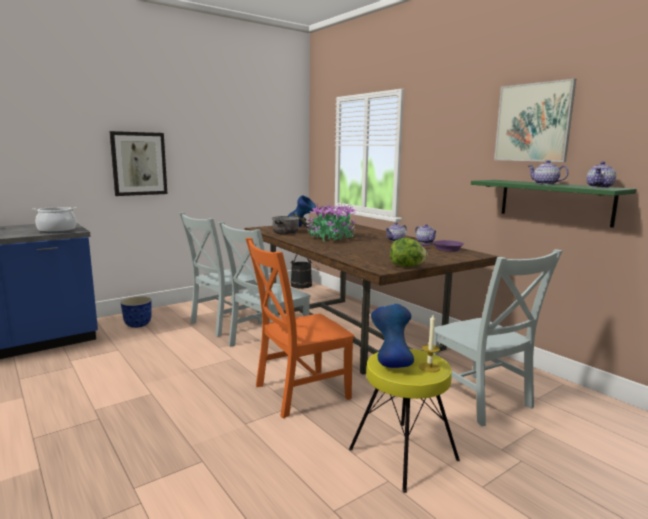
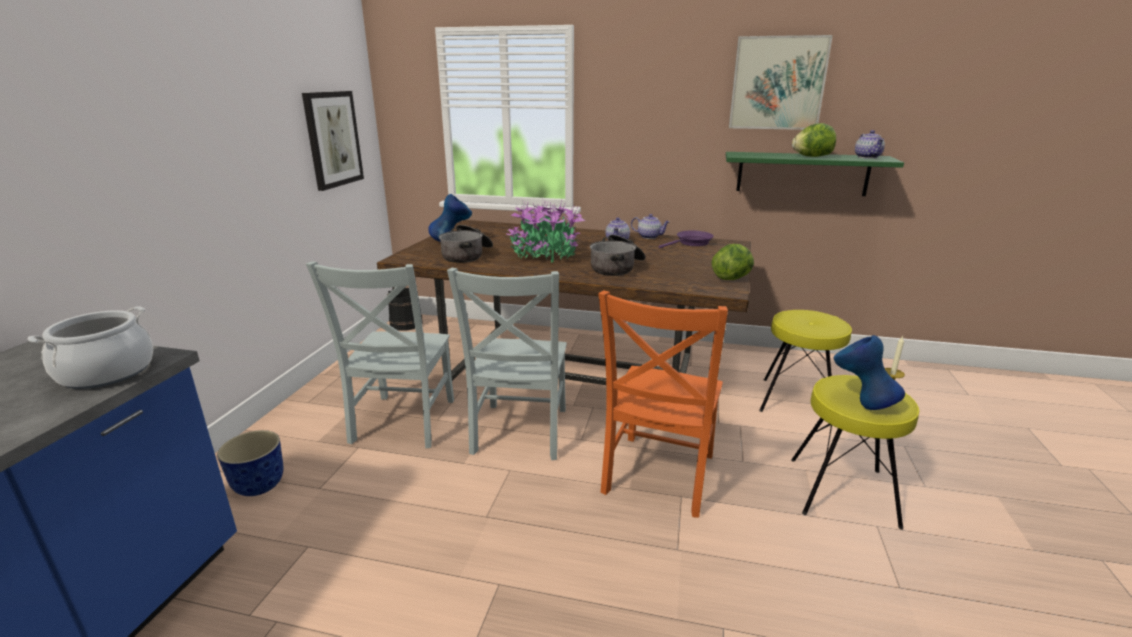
camera: 40 degrees left, 10 degrees up
(139, 163) = (147, 175): picture -> picture (333, 139)
(352, 249) = (617, 267): none -> cooking pot
(481, 400) = (797, 401): grey chair -> yellow stool
(545, 184) = (811, 156): teapot -> lettuce

